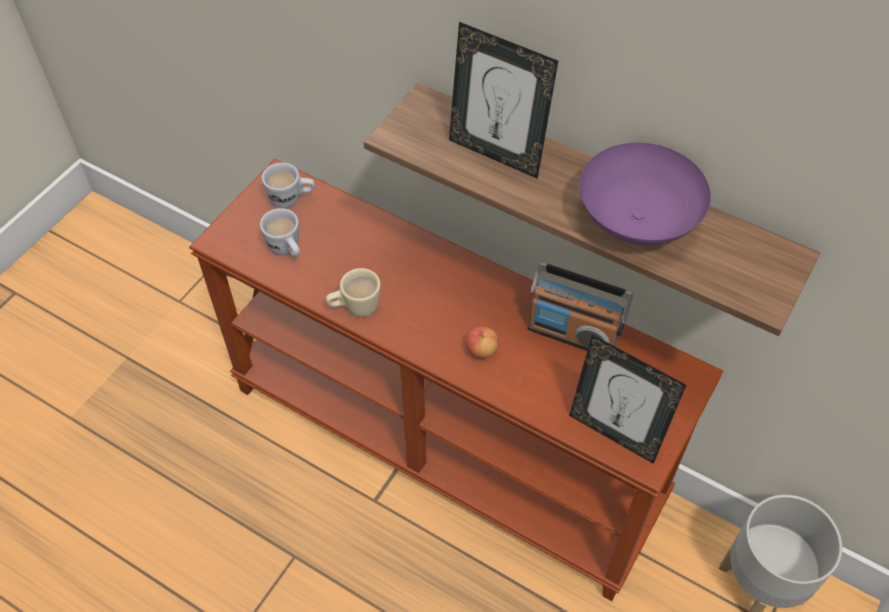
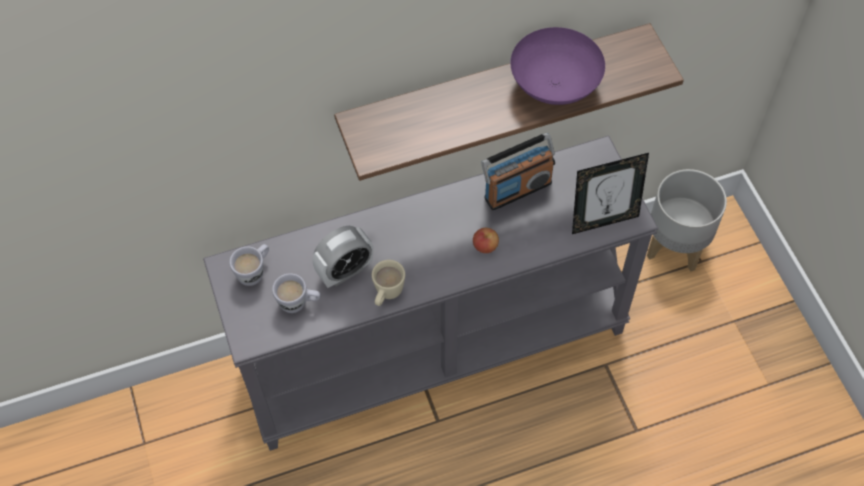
camera: 50 degrees left, 5 degrees up
(350, 261) = (345, 271): none -> alarm clock
(447, 443) = (434, 345): brown console table -> grey console table
(496, 153) = (438, 115): picture frame -> none

